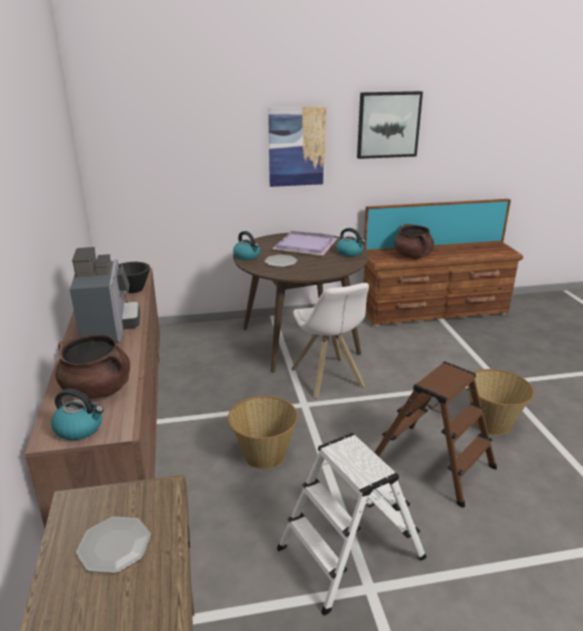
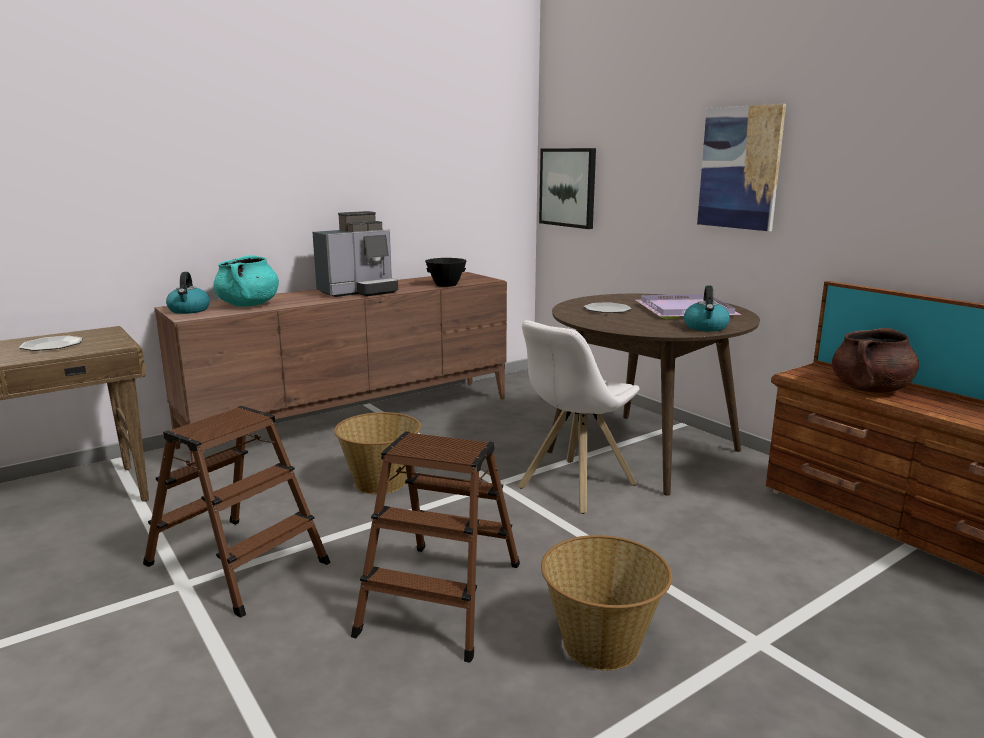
camera: 65 degrees right, 10 degrees down
(97, 390) = (248, 305): brown cooking pot -> turquoise cooking pot
(247, 256) = (599, 299): kettle -> none
(350, 553) = (236, 563): white step ladder -> brown step ladder
(388, 125) = (892, 136): picture -> picture (568, 187)

